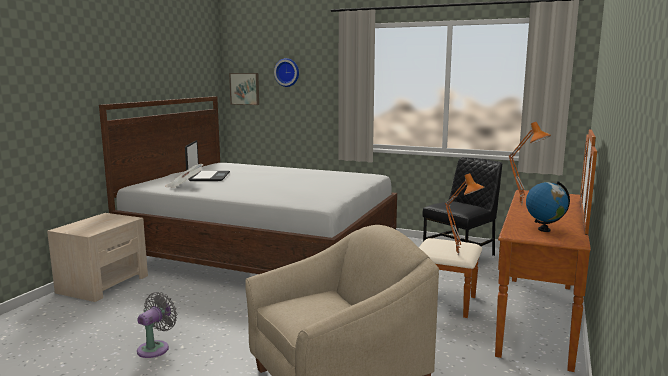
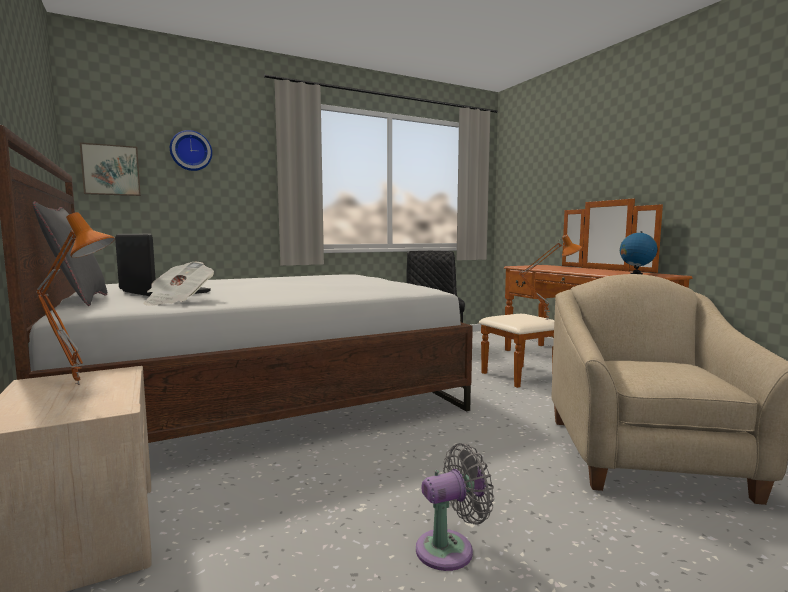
camera: 50 degrees left, 5 degrees down
(156, 348) = (450, 549): grey fan -> grey fan turned 90 degrees clockwise
(164, 177) = (79, 301): none -> grey pillow
(522, 205) = (555, 269): orange table lamp -> orange table lamp (81, 383)

